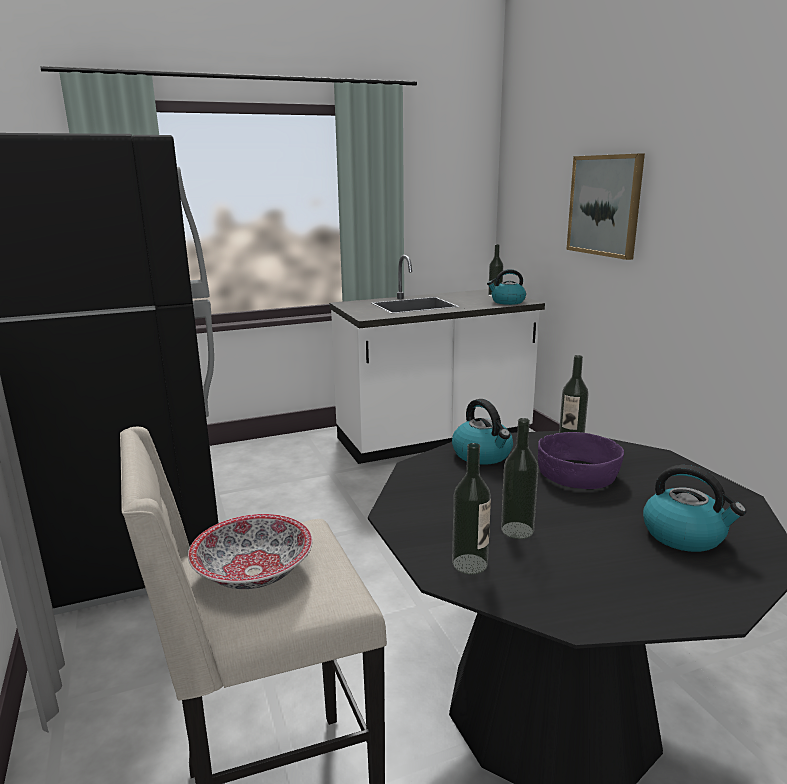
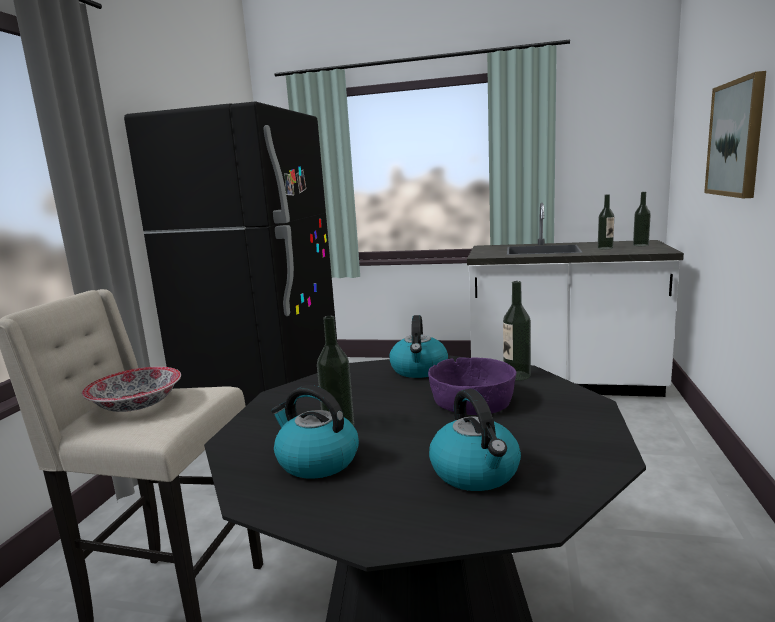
camera: 35 degrees right, 5 degrees down
(470, 564) = (261, 439): bottle -> bottle (605, 248)
(507, 302) = (641, 250): kettle -> kettle (316, 461)

